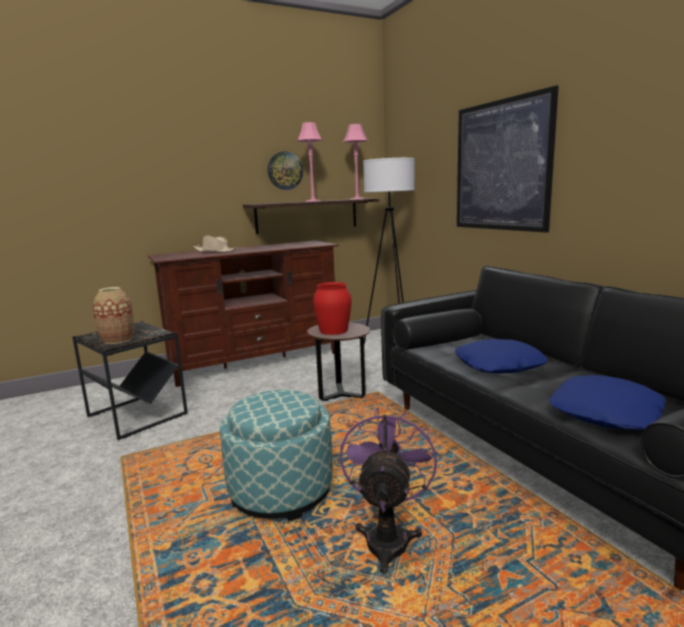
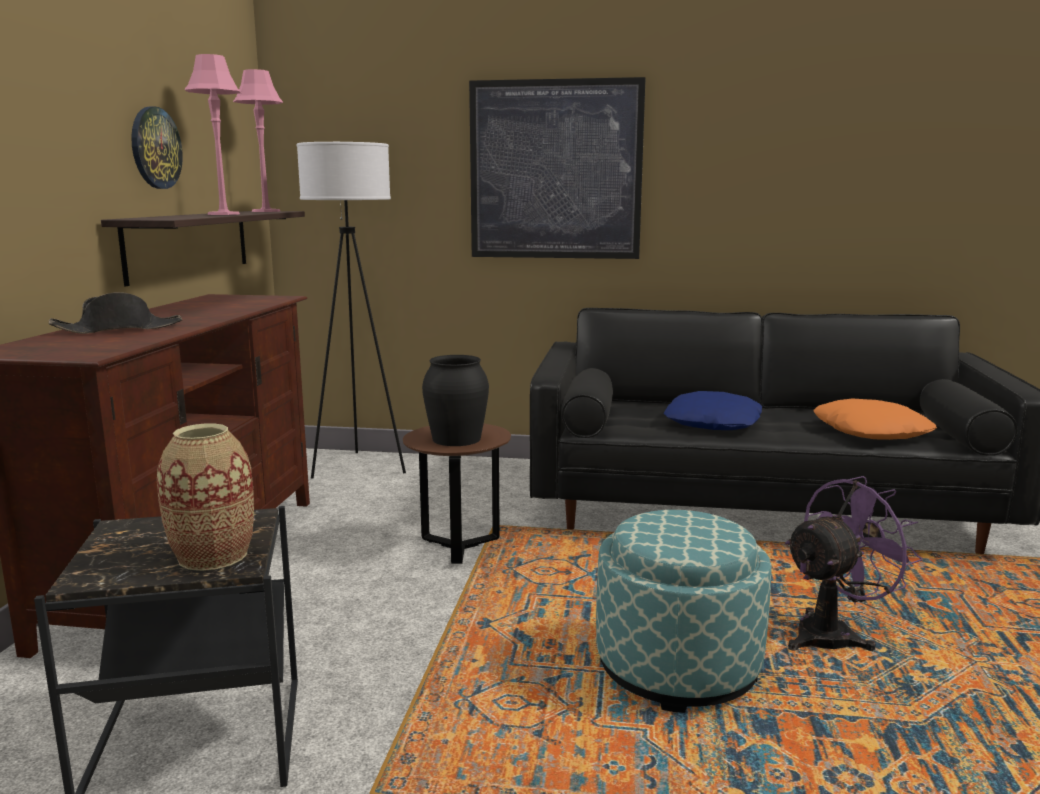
camera: 55 degrees left, 0 degrees up
(215, 251) = (119, 329): beige hat -> black hat
(333, 330) = (456, 438): red vase -> black vase
(388, 537) = (834, 634): purple fan -> purple fan turned 105 degrees clockwise
(606, 412) = (872, 431): blue pillow -> orange pillow

